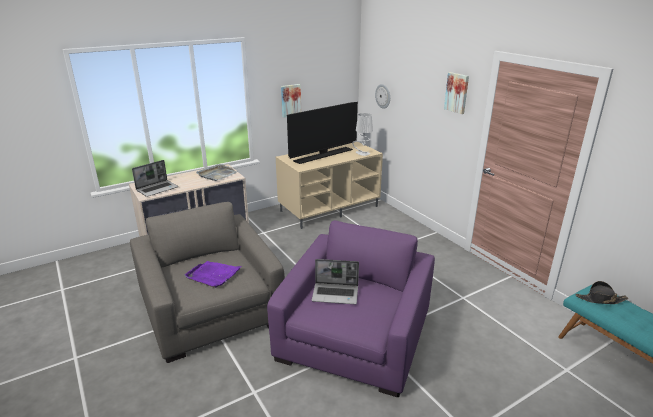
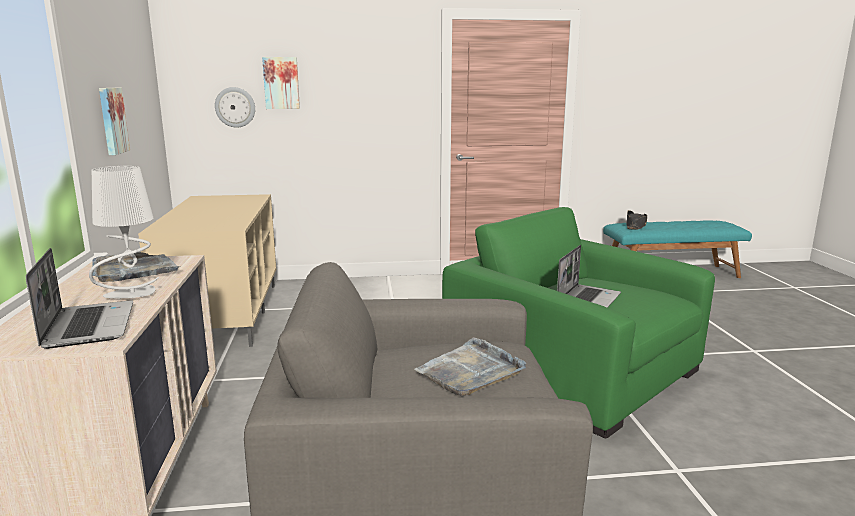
camera: 65 degrees left, 10 degrees down
(213, 275) = (470, 371): purple tray -> grey tray
(323, 155) = (208, 213): television -> none
(355, 335) = (573, 368): purple armchair -> green armchair
(362, 154) = (251, 200): grey table lamp -> grey table lamp (131, 294)
(457, 92) = (392, 70): picture -> picture (281, 83)

